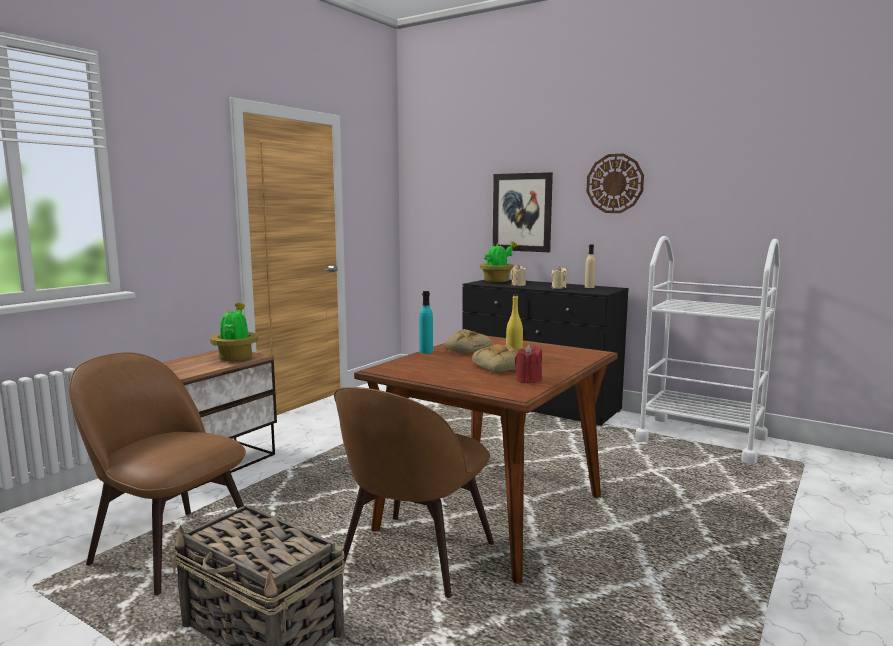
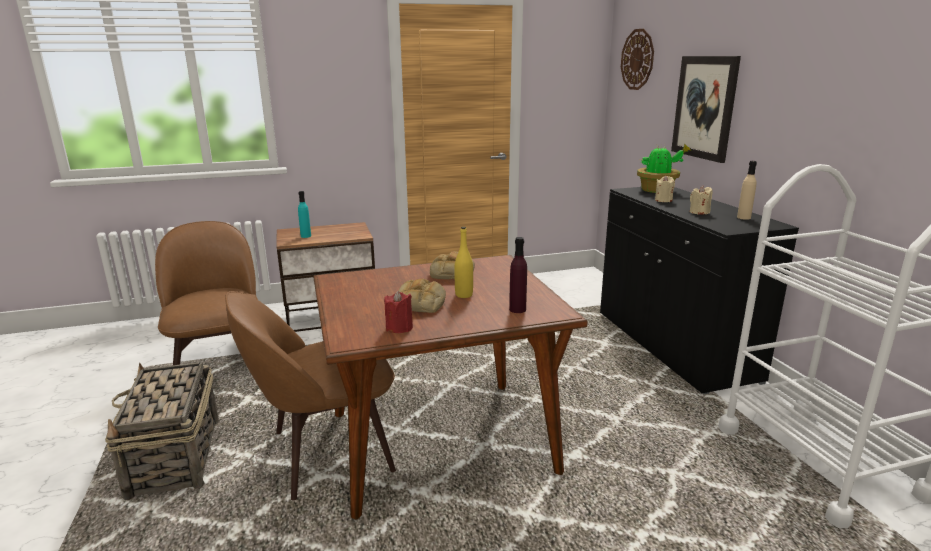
camera: 40 degrees right, 10 degrees up
(236, 357) = (346, 234): potted plant -> none
(426, 352) = (412, 267): turquoise bottle -> turquoise bottle (306, 236)
(569, 356) = (517, 309): none -> purple bottle
(615, 183) = (807, 75): wall clock -> wall clock (637, 59)

